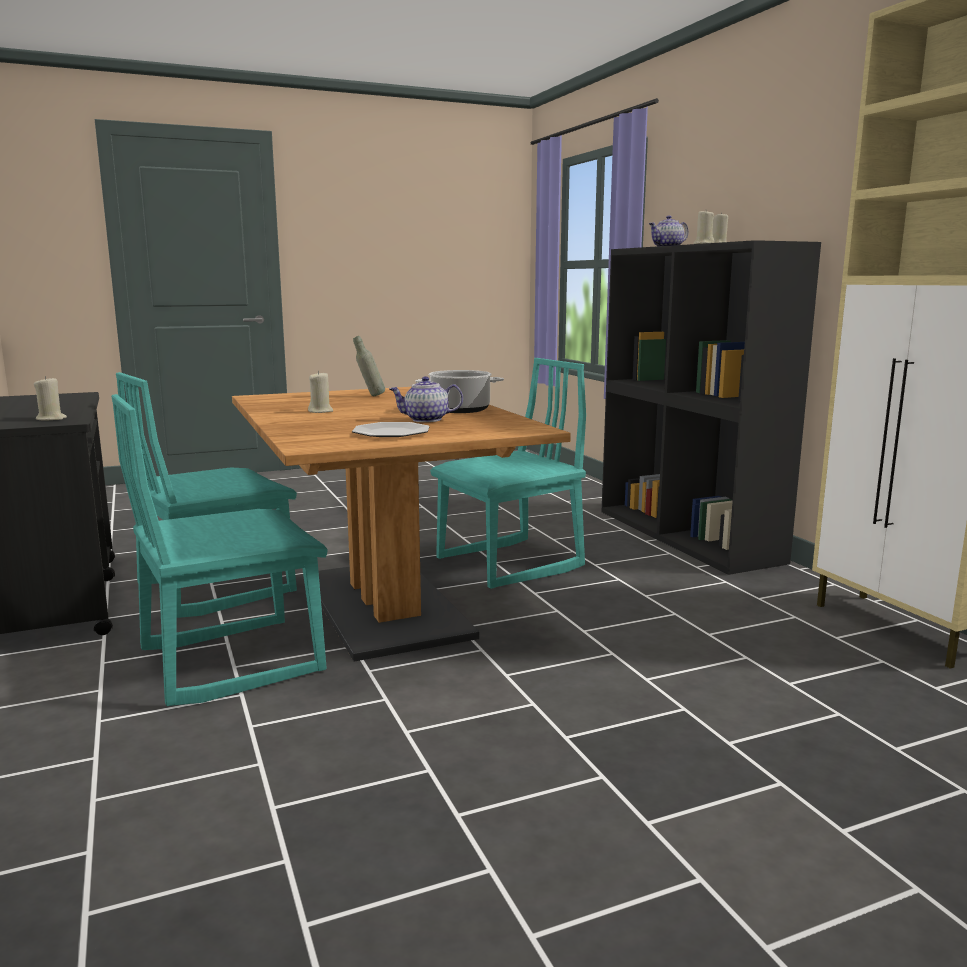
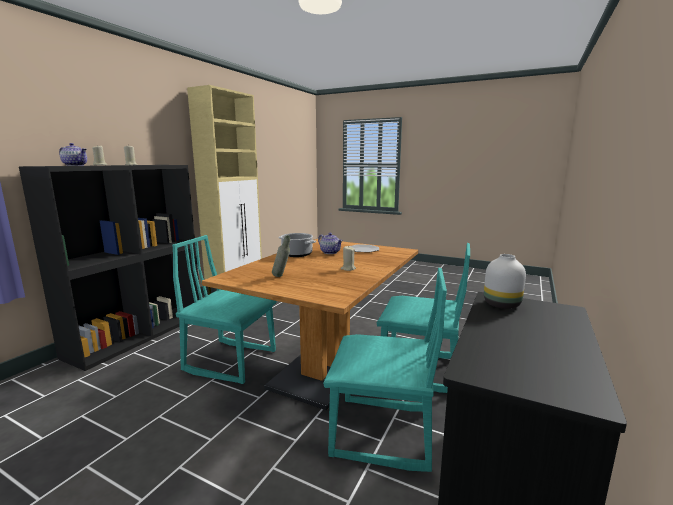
camera: 130 degrees left, 0 degrees up
(51, 419) = (502, 304): beige candle -> white vase

